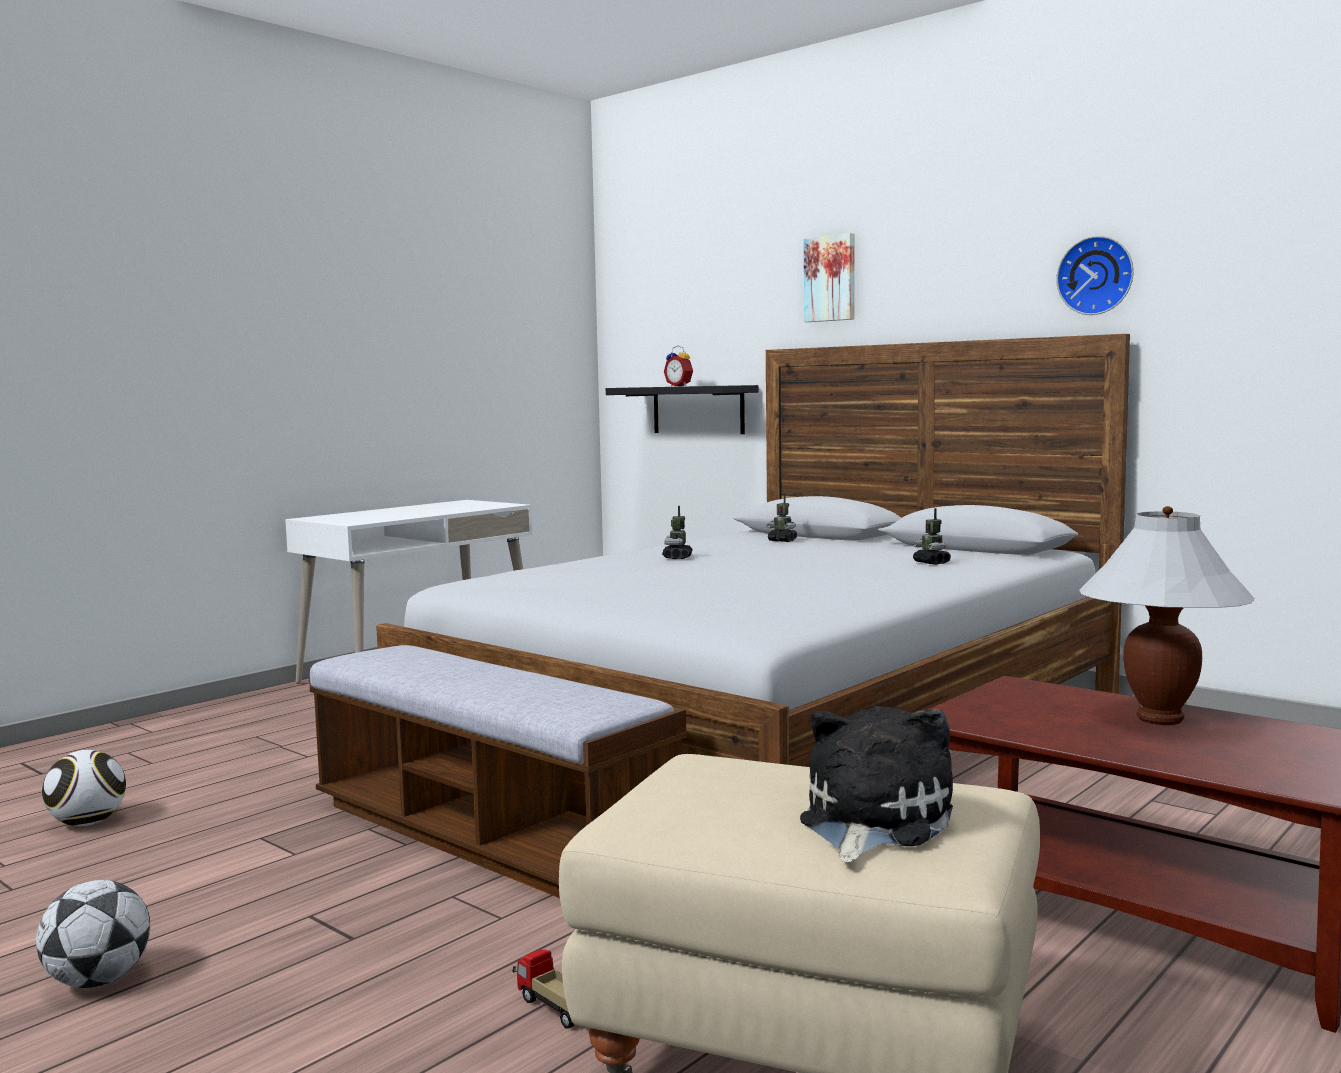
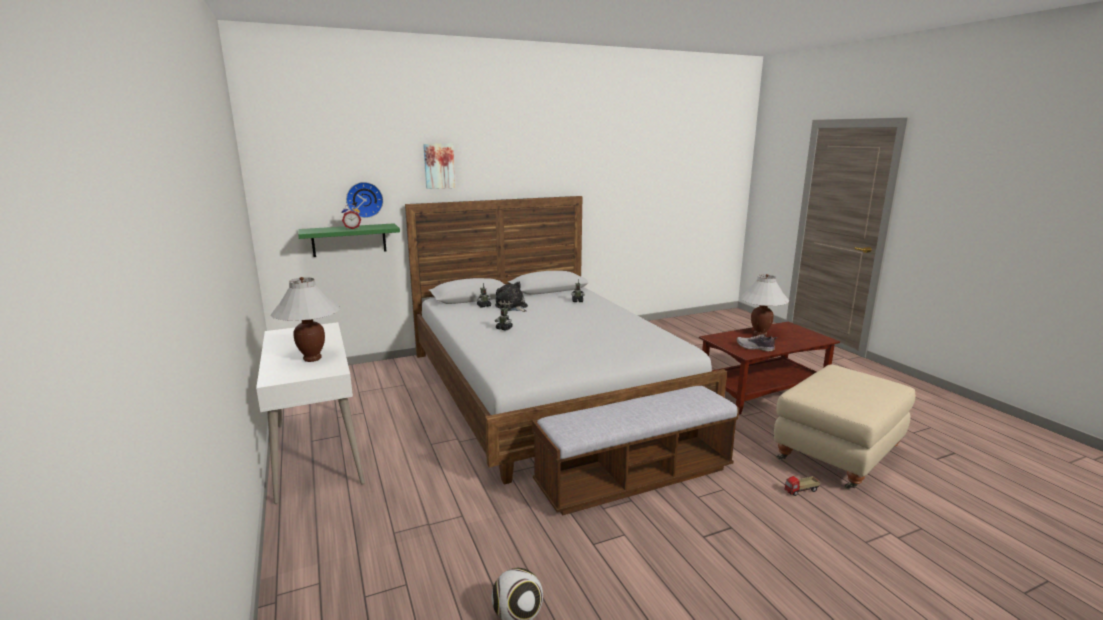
camera: 65 degrees left, 10 degrees up
(98, 981) = (755, 606): football -> none
(385, 515) = (312, 358): none -> white table lamp
(698, 409) = (349, 240): black shelf -> green shelf
(870, 822) = (867, 383): plush toy -> plush toy (512, 307)
(1018, 721) = (755, 348): none -> shoe
(1096, 276) = (565, 172): wall clock -> wall clock (364, 199)

